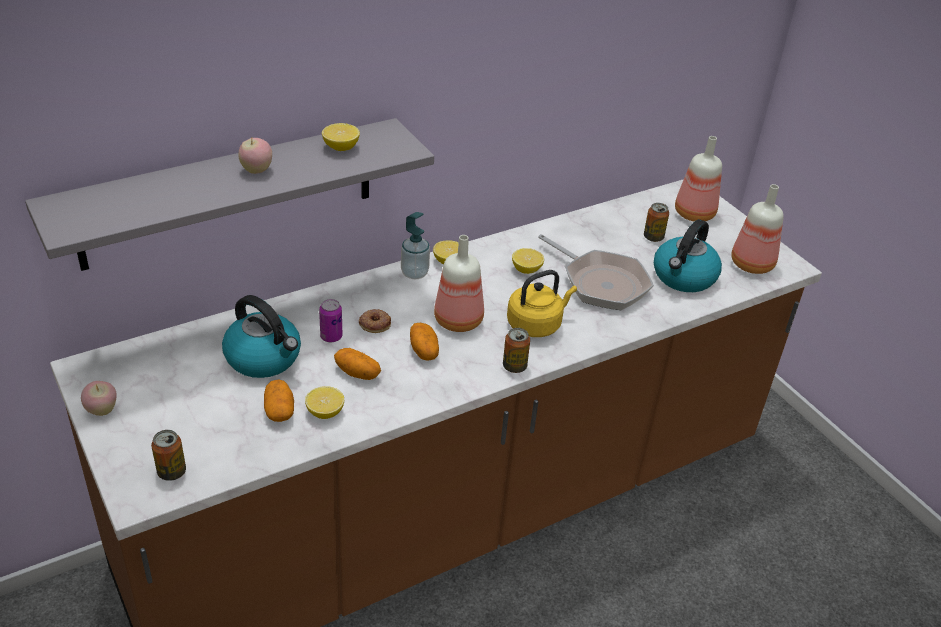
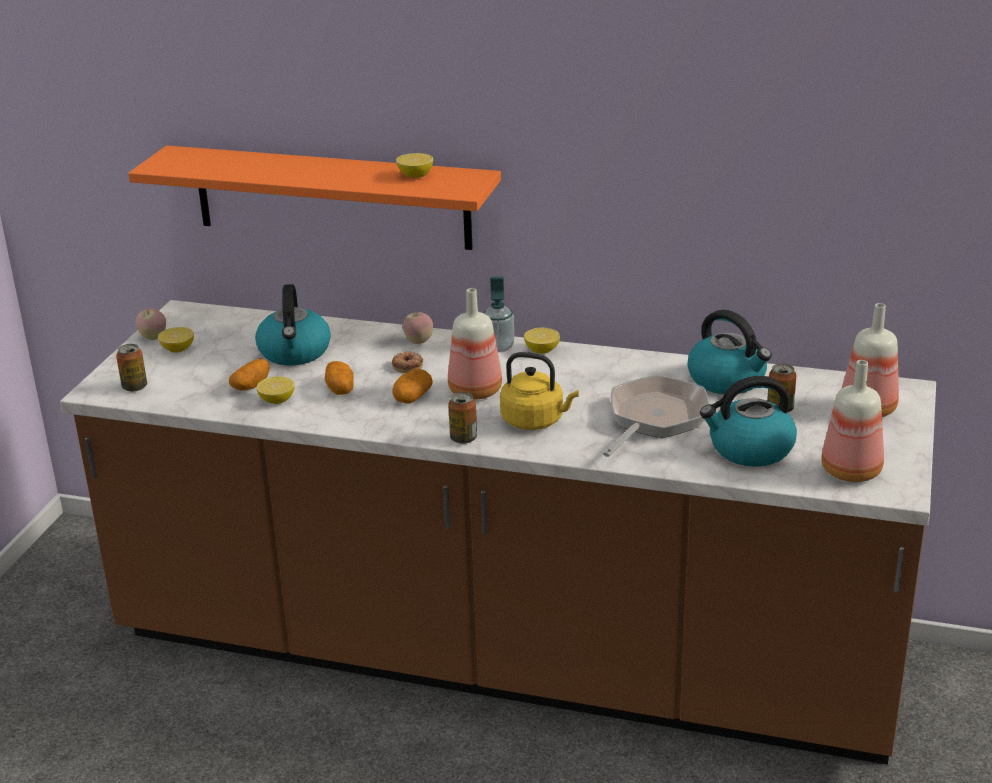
camera: 50 degrees right, 10 degrees down
(229, 194) = (331, 197): grey shelf -> orange shelf
(256, 170) = (329, 171): apple -> apple (418, 342)
(331, 337) = (361, 360): can -> none
(526, 270) = (601, 382): lemon -> lemon (178, 349)
(594, 229) = (728, 380): none -> kettle
(601, 283) = (654, 419): frying pan -> frying pan turned 150 degrees counterclockwise

